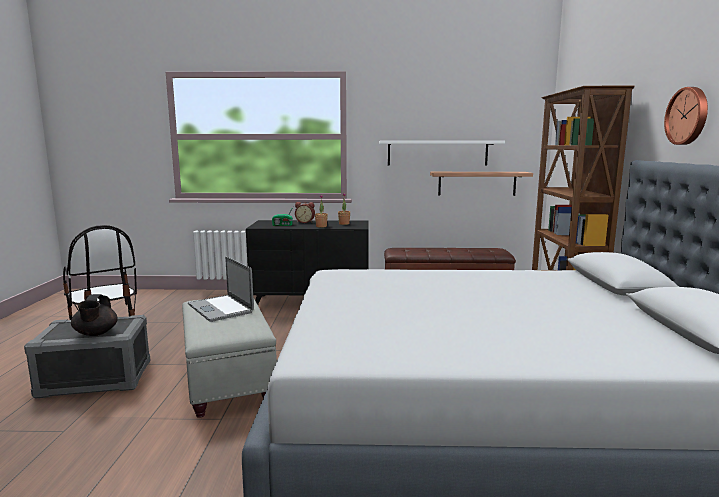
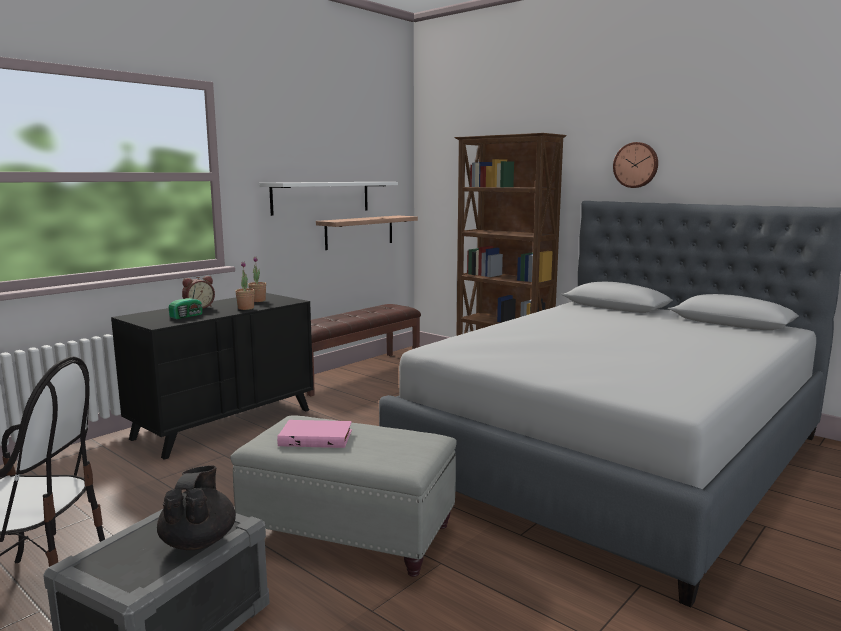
camera: 50 degrees left, 0 degrees up
(96, 333) = (199, 541): black teapot -> black teapot turned 120 degrees counterclockwise
(220, 308) = (316, 437): laptop -> pink book

